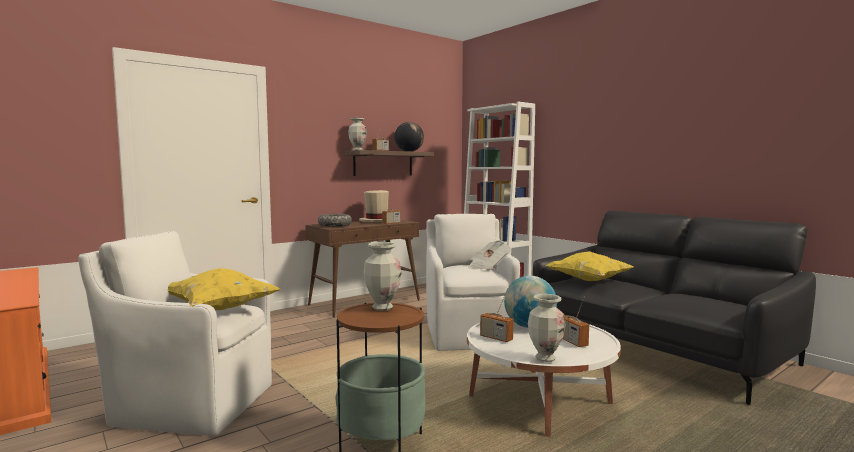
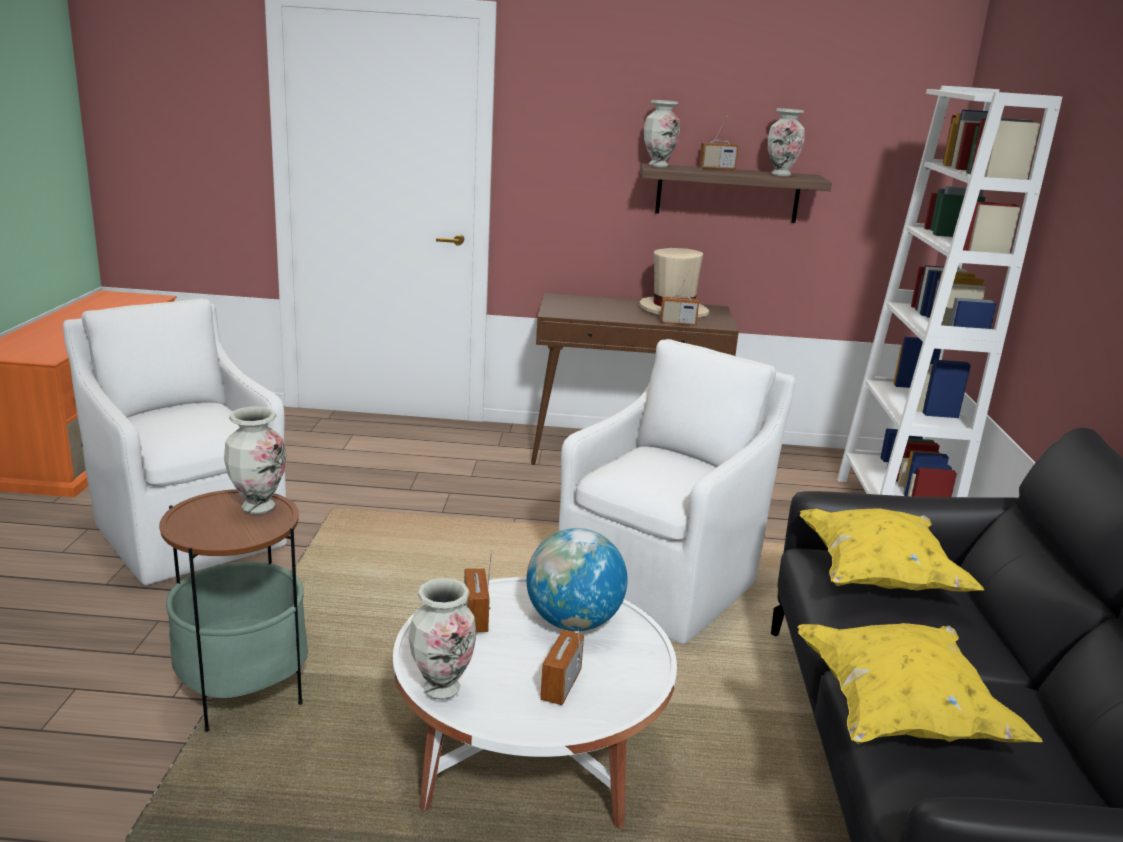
camera: 40 degrees right, 15 degrees up
(220, 309) = (198, 427): yellow pillow -> yellow pillow (899, 714)
(335, 225) = (576, 306): bowl -> none
(409, 151) = (781, 175): globe -> vase
(487, 267) = (699, 473): newspaper -> none

